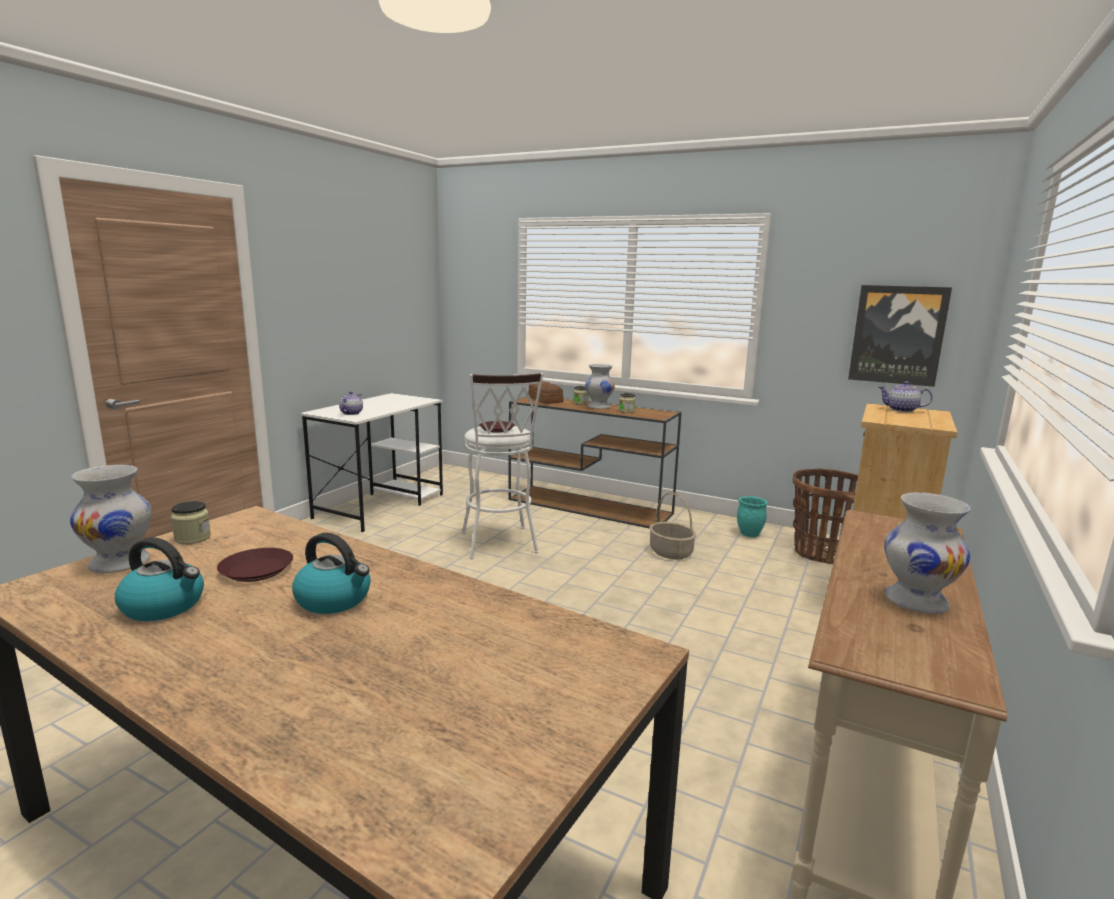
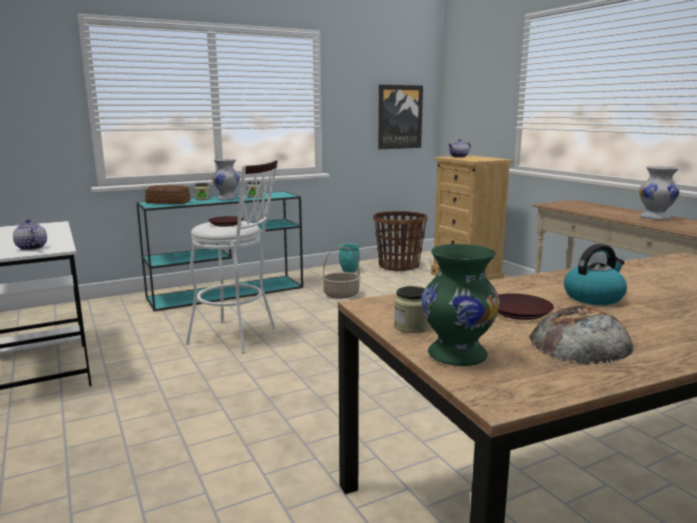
camera: 55 degrees left, 0 degrees up
(121, 563) = (456, 354): white vase -> green vase
(165, 606) = (580, 341): kettle -> bread
(591, 507) = (228, 292): brown console table -> turquoise console table

